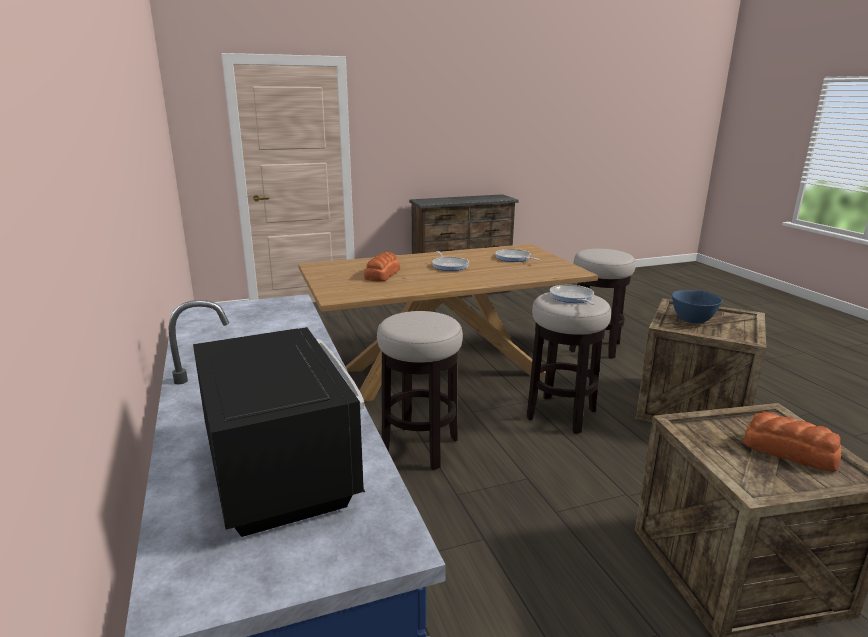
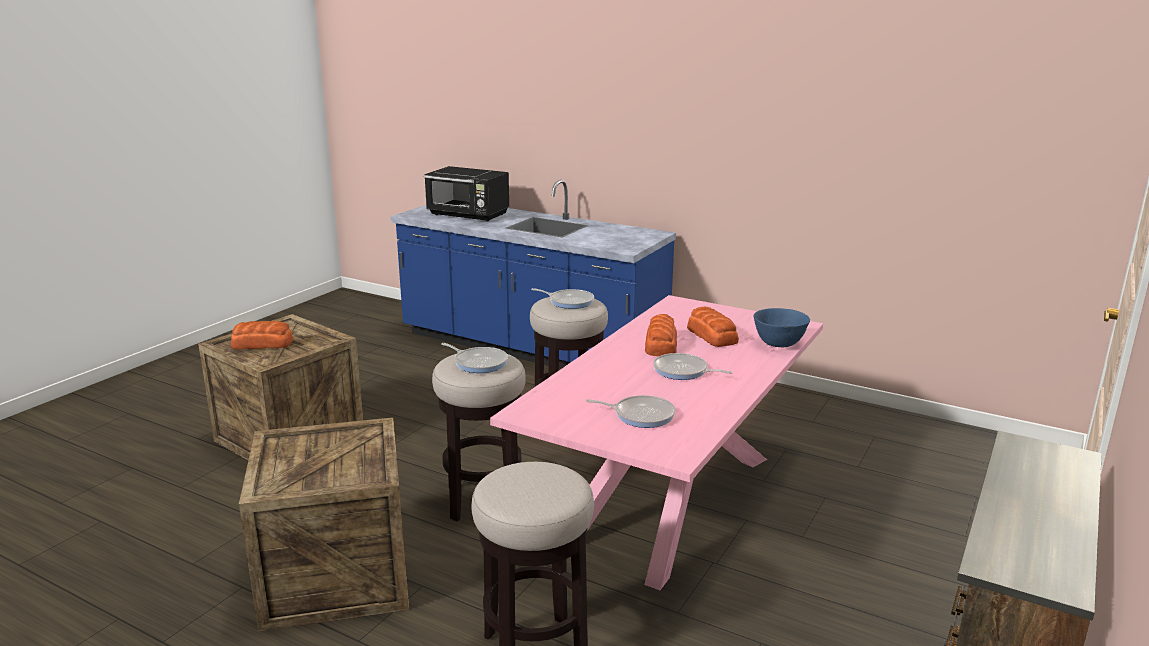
camera: 140 degrees right, 0 degrees up
(416, 322) = (569, 301): none -> frying pan
(427, 278) = (660, 345): none -> bread
(443, 371) = (668, 500): brown dining table -> pink dining table
(693, 320) = (343, 451): blue bowl -> blue bowl (779, 344)

